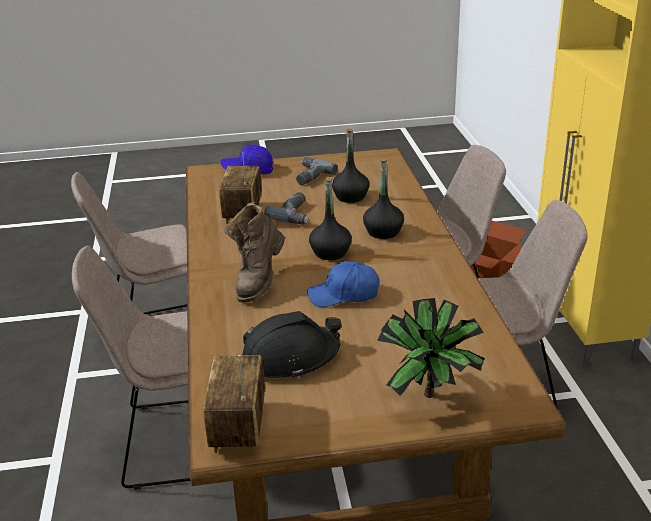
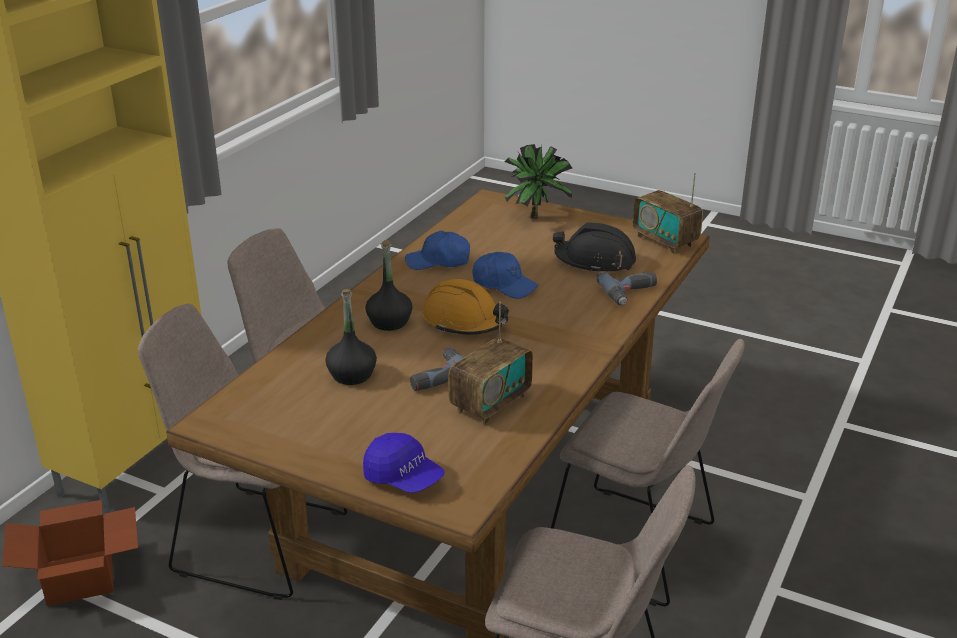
camera: 145 degrees left, 0 degrees up
(239, 427) = (665, 241): radio -> radio turned 105 degrees clockwise
(259, 282) = (559, 320): brown boot -> none
(308, 176) = (346, 430): power drill -> power drill (632, 294)
(330, 252) = (465, 322): black bottle -> orange hard hat
(433, 293) = (438, 261): none -> blue cap

